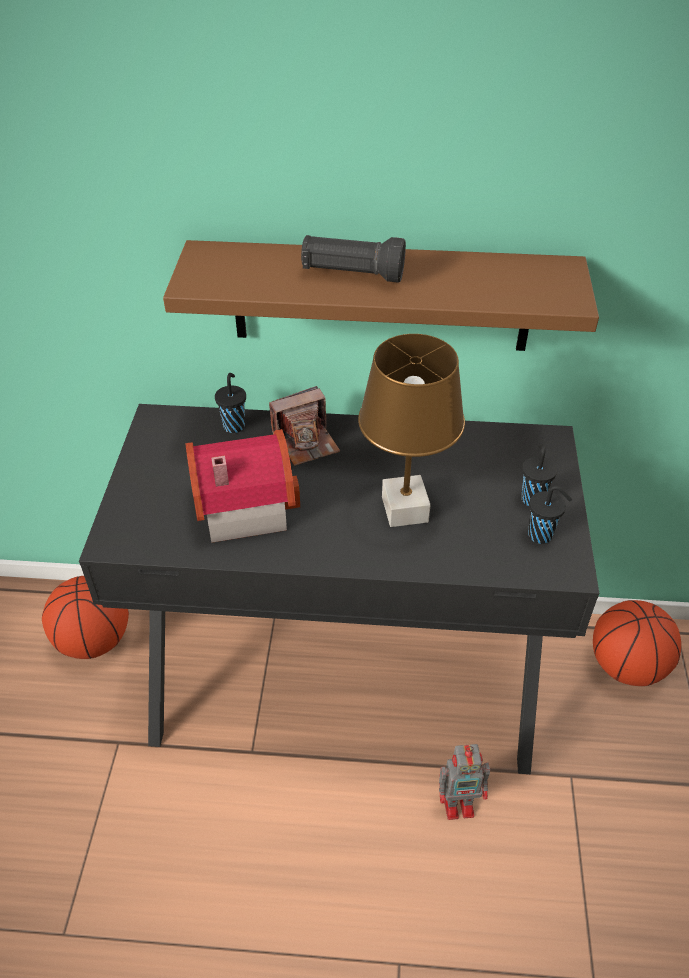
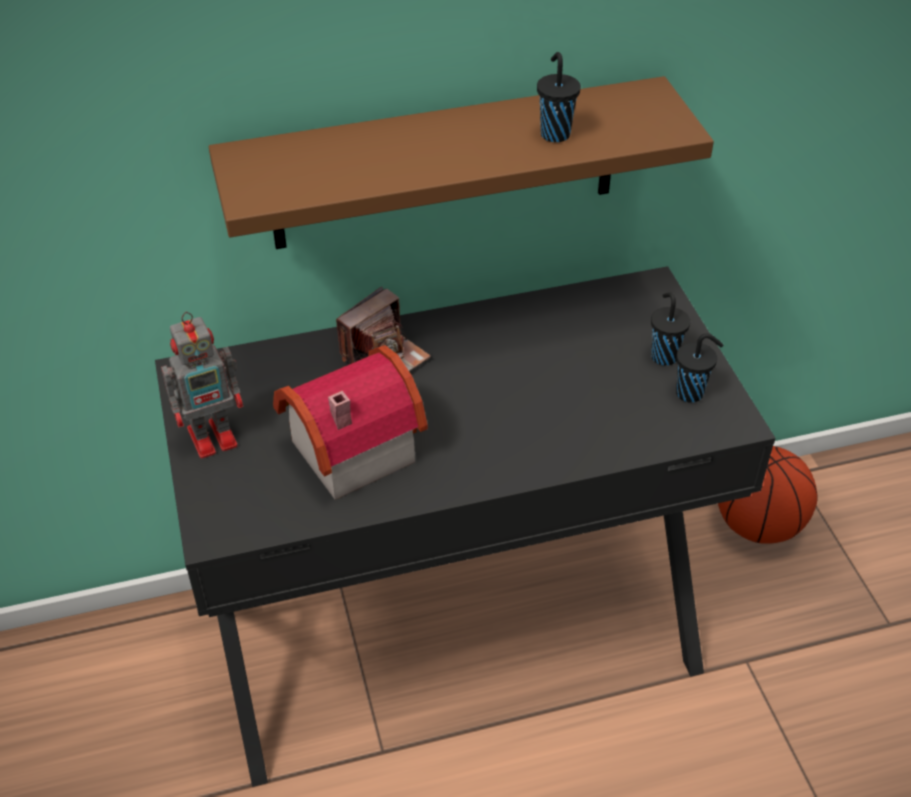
camera: 20 degrees left, 0 degrees up
(94, 640) = (123, 683): basketball -> none
(234, 425) = (289, 357): black cup -> black cup (554, 133)
(352, 274) = (429, 147): black flashlight -> none
(405, 510) = (535, 404): brown table lamp -> none
(460, 802) = (641, 728): toy robot -> toy robot (215, 436)

